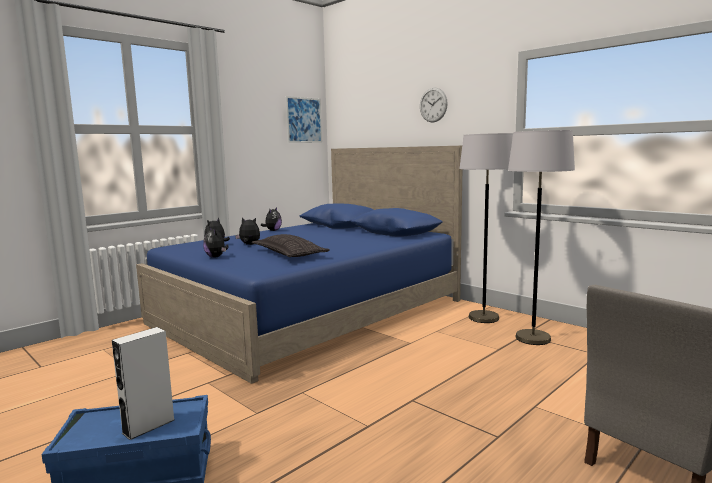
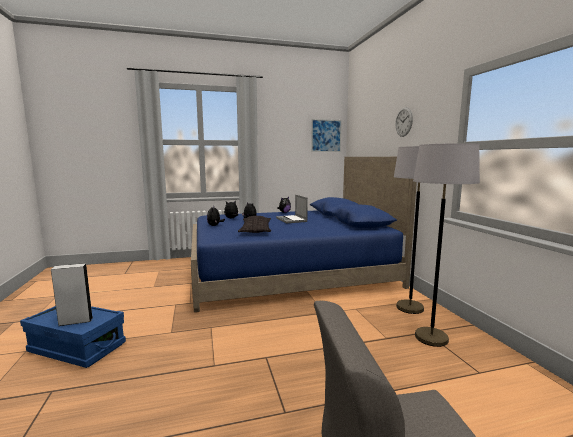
camera: 30 degrees right, 0 degrees up
(306, 238) = (292, 220): none -> laptop

